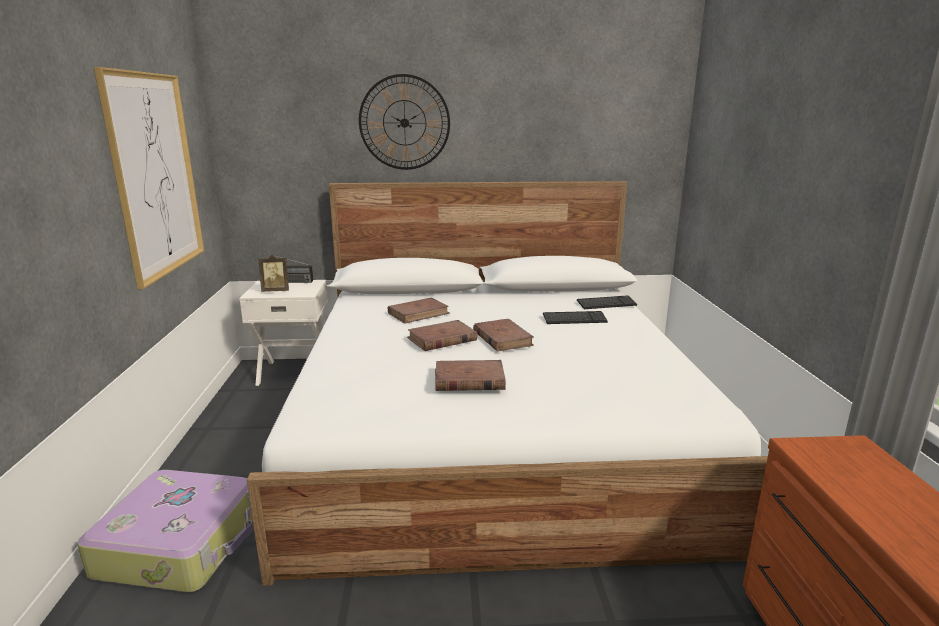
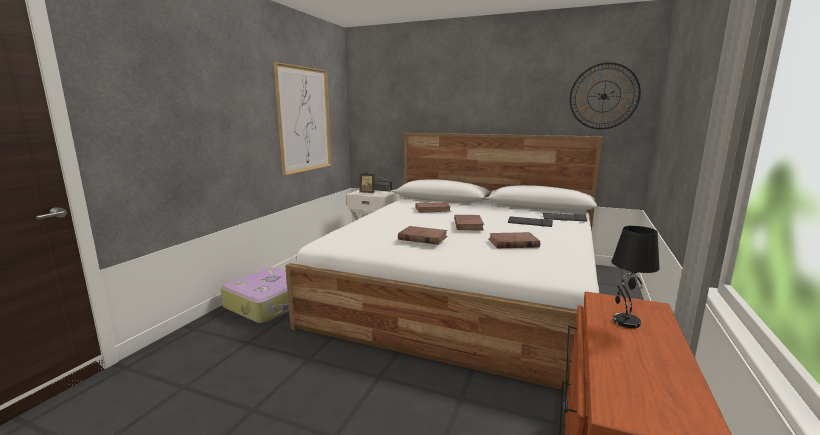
camera: 25 degrees right, 5 degrees down
(404, 123) = (451, 96): wall clock -> wall clock (603, 96)
(442, 339) = (430, 220): brown book -> brown book (513, 243)
(861, 481) = (625, 321): none -> black table lamp

